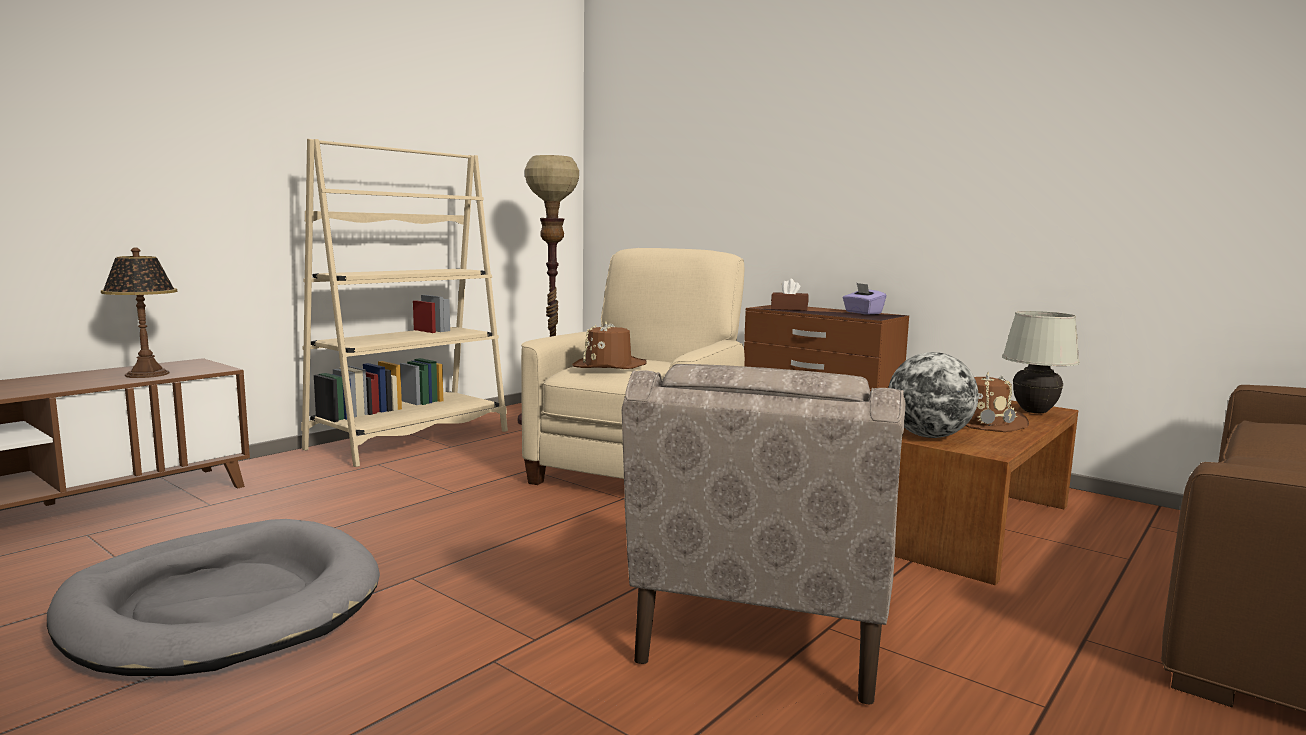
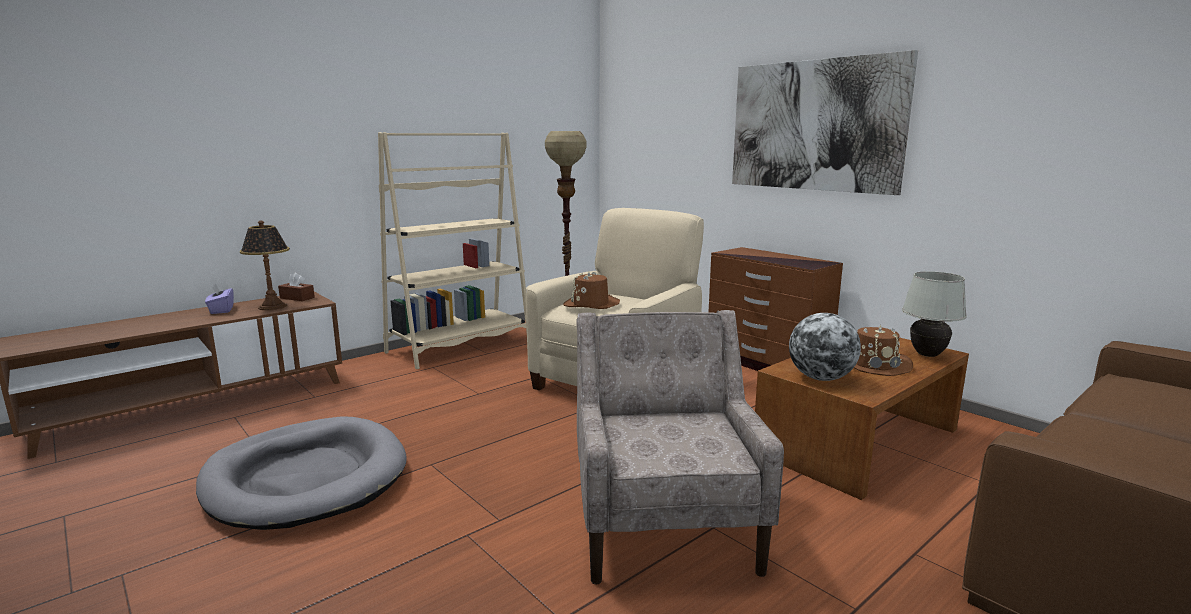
camera: 10 degrees right, 5 degrees up
(764, 627) = (664, 523): beige armchair -> beige armchair turned 150 degrees clockwise
(789, 309) = (746, 254): brown tissue box -> brown tissue box (297, 298)
(862, 313) = (804, 259): purple tissue box -> purple tissue box (221, 310)
(868, 151) = (814, 125): none -> picture

